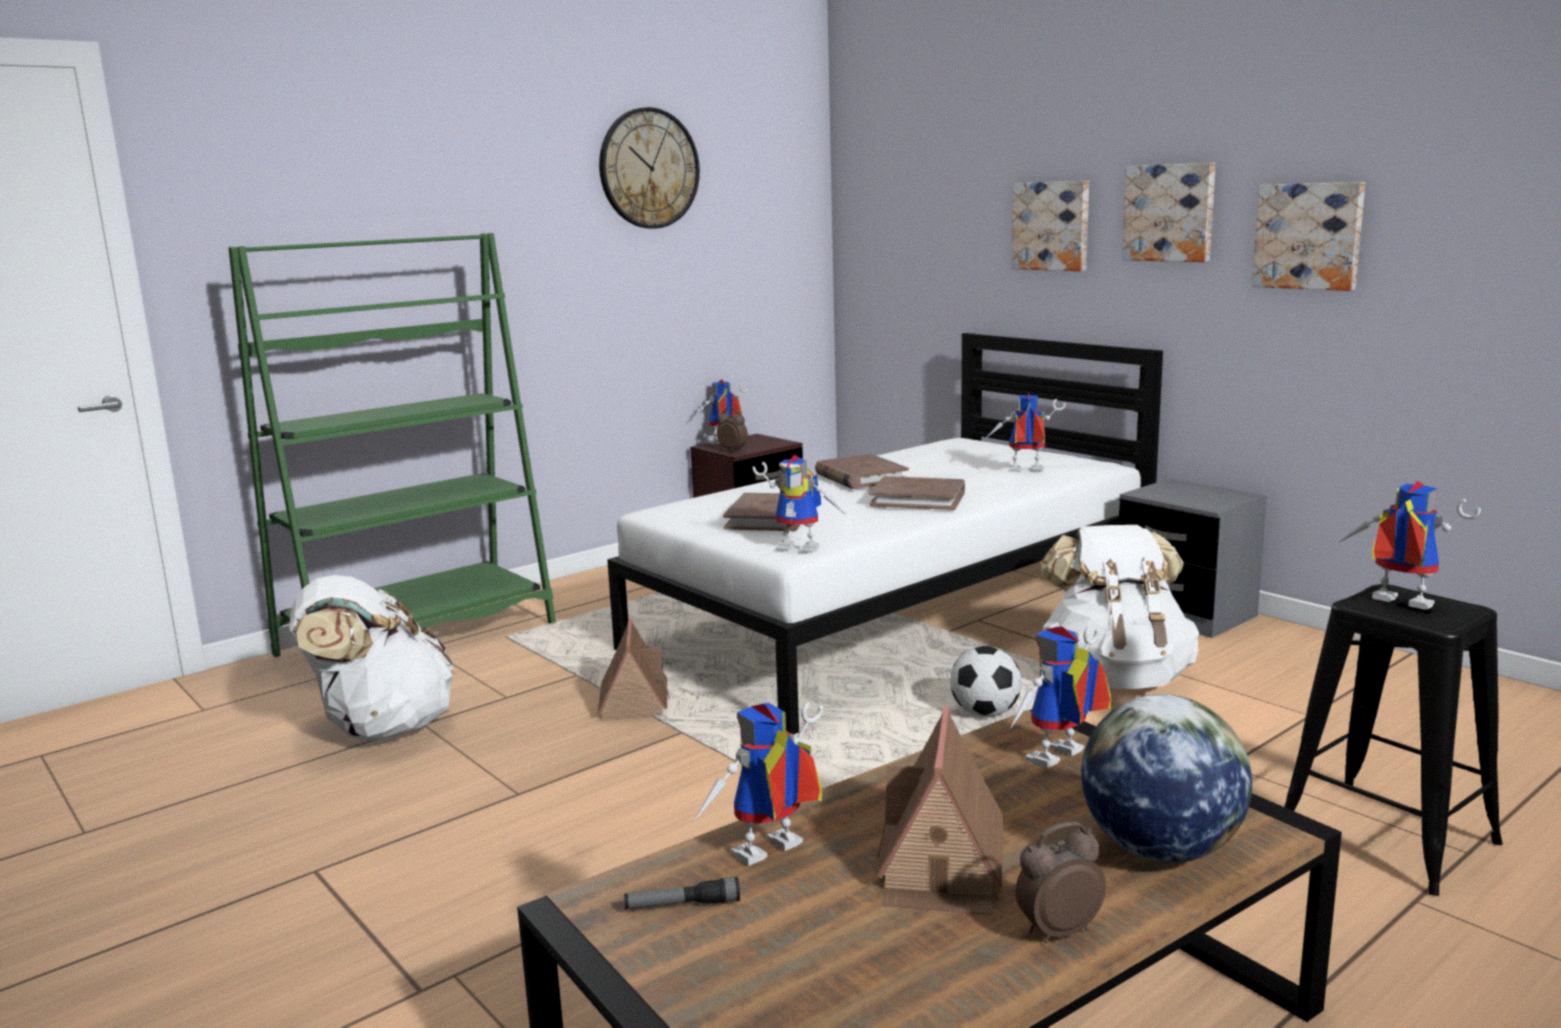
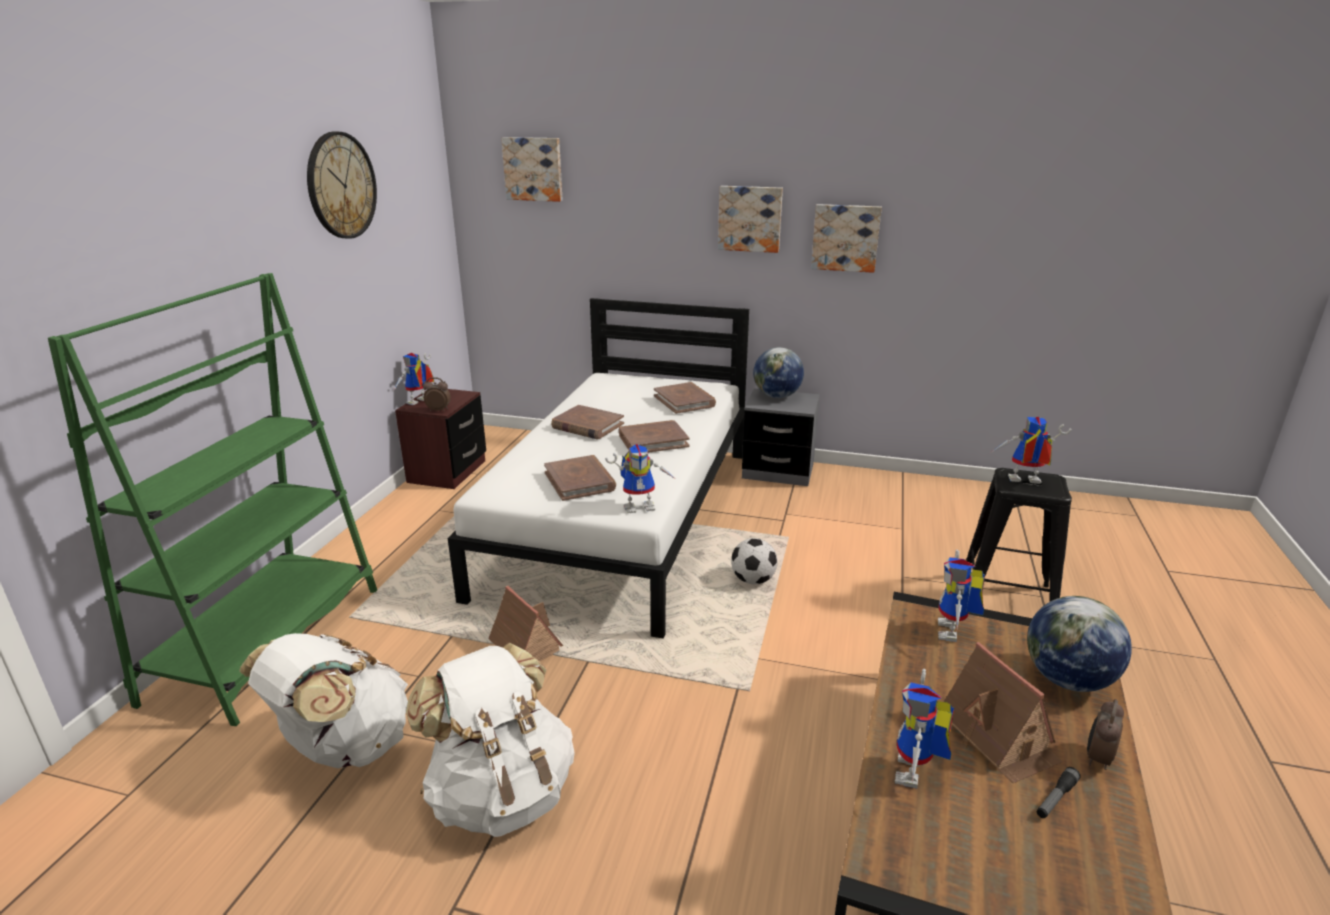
camera: 35 degrees left, 10 degrees up
(682, 905) = (924, 838): flashlight -> flashlight (1056, 798)
(1023, 470) = (684, 401): toy robot -> brown book
(1052, 226) = (658, 223): picture -> picture (533, 169)
(1115, 679) = (792, 531): white backpack -> white backpack (501, 793)
(1189, 489) = (776, 396): none -> globe

